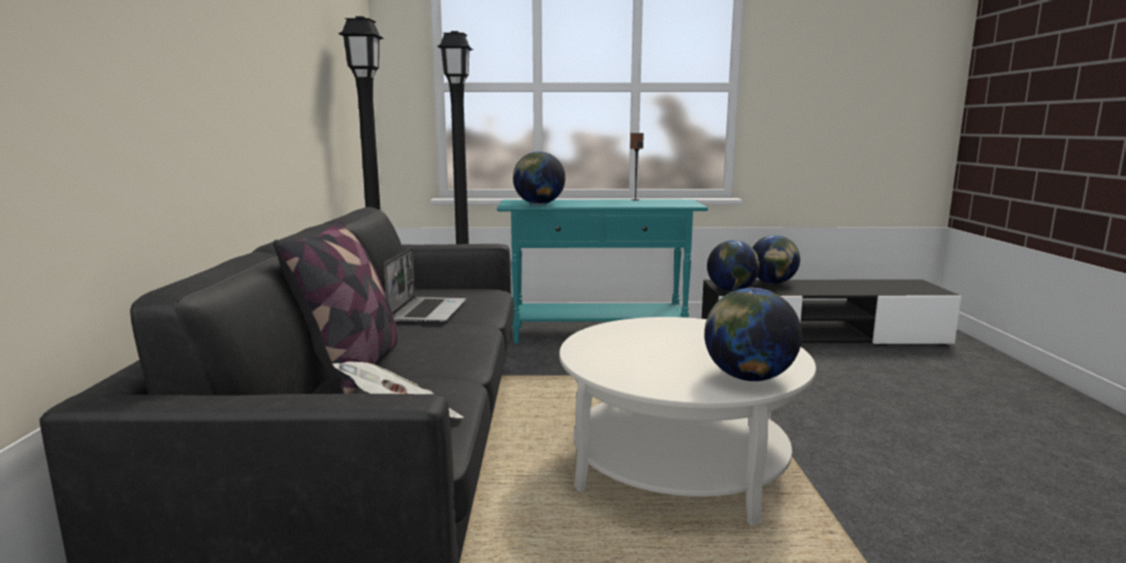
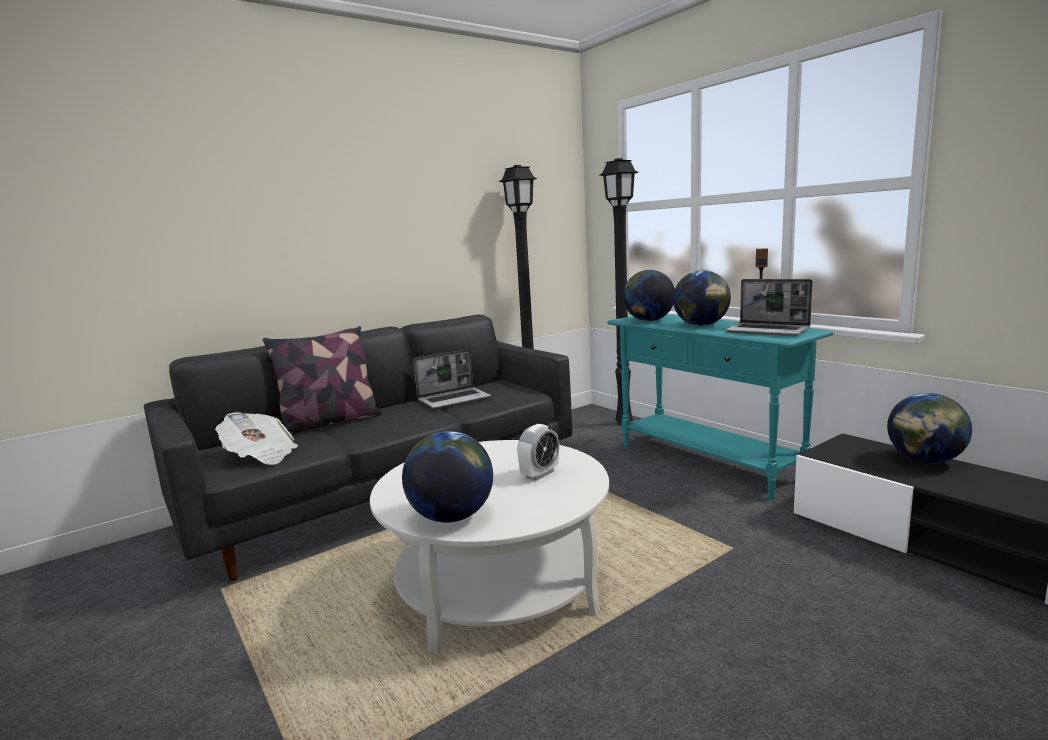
camera: 55 degrees right, 0 degrees up
(662, 202) = (768, 331): none -> laptop
(698, 336) = (540, 474): none -> alarm clock
(732, 290) = (834, 453): globe -> globe (701, 325)

